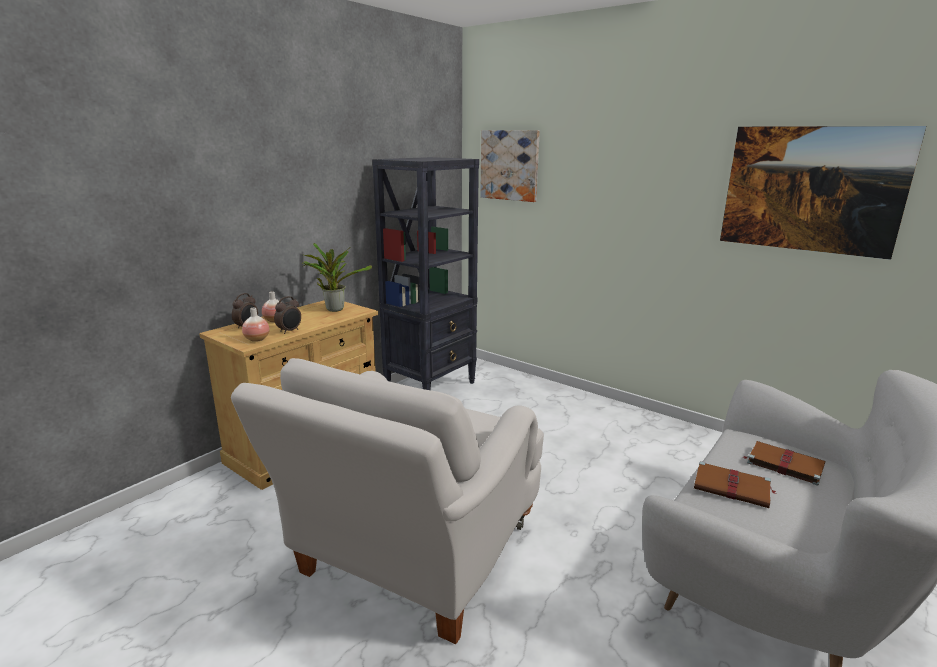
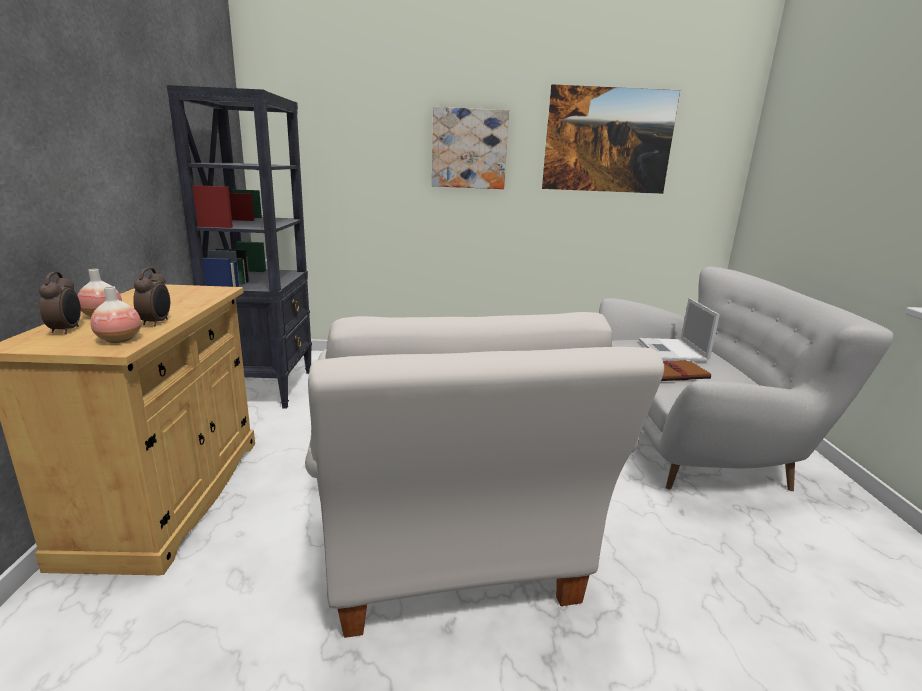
camera: 40 degrees left, 0 degrees up
(334, 309) = (175, 293): potted plant -> none
(510, 165) = (311, 118): picture -> picture (469, 149)
(783, 464) = (673, 351): brown book -> laptop

